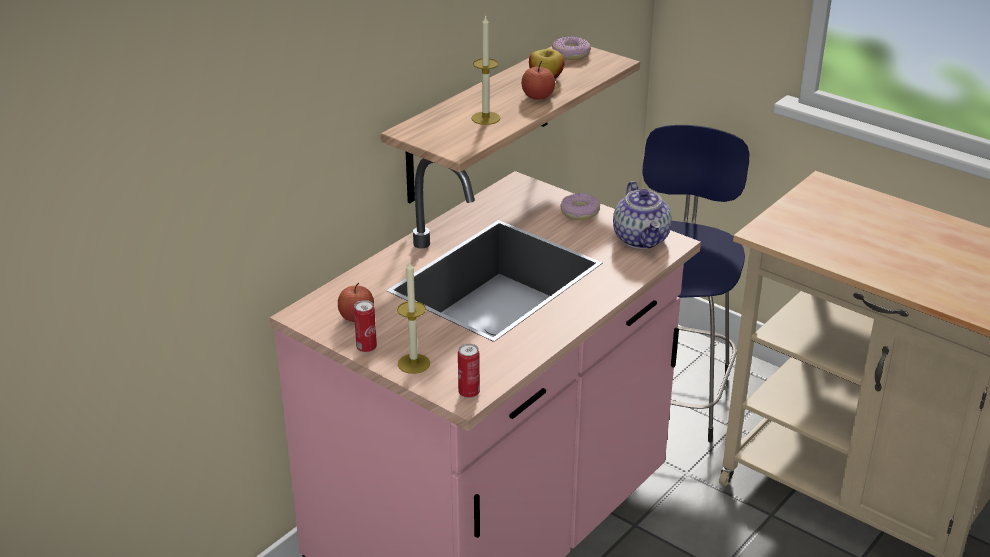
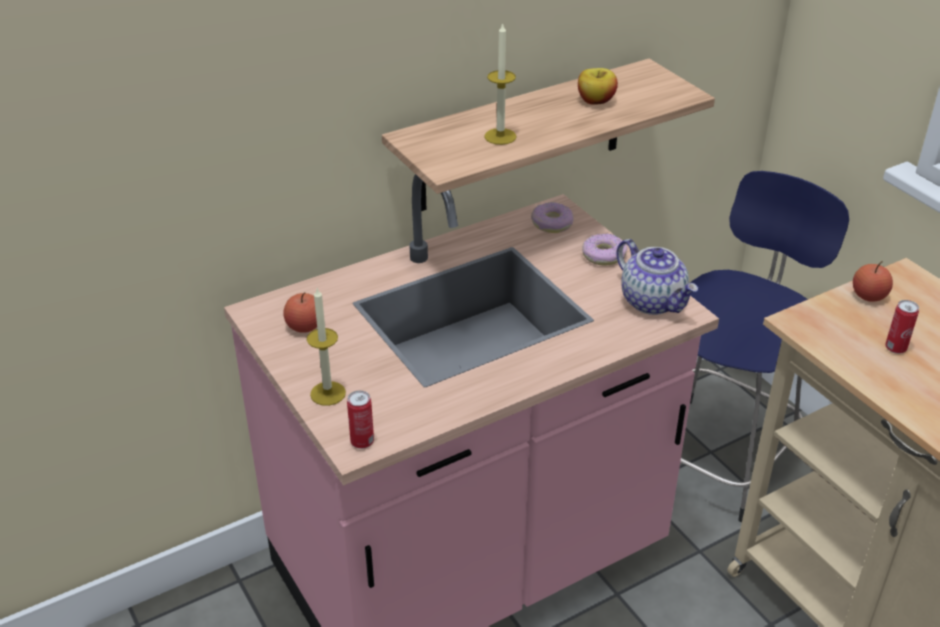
camera: 20 degrees right, 5 degrees up
(366, 348) = (293, 364): can -> can (895, 348)
(538, 96) = (573, 121): apple -> apple (868, 296)
(570, 54) = (642, 77): donut -> donut (551, 224)
(642, 239) = (653, 301): teapot -> teapot turned 45 degrees counterclockwise

